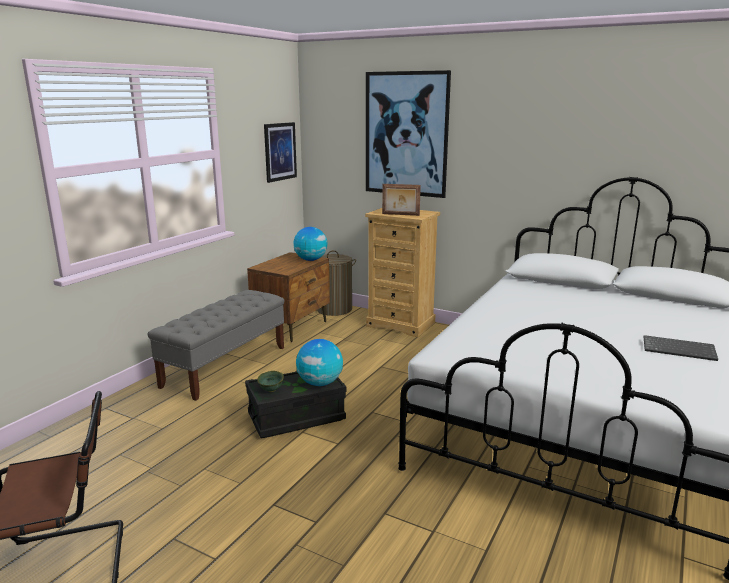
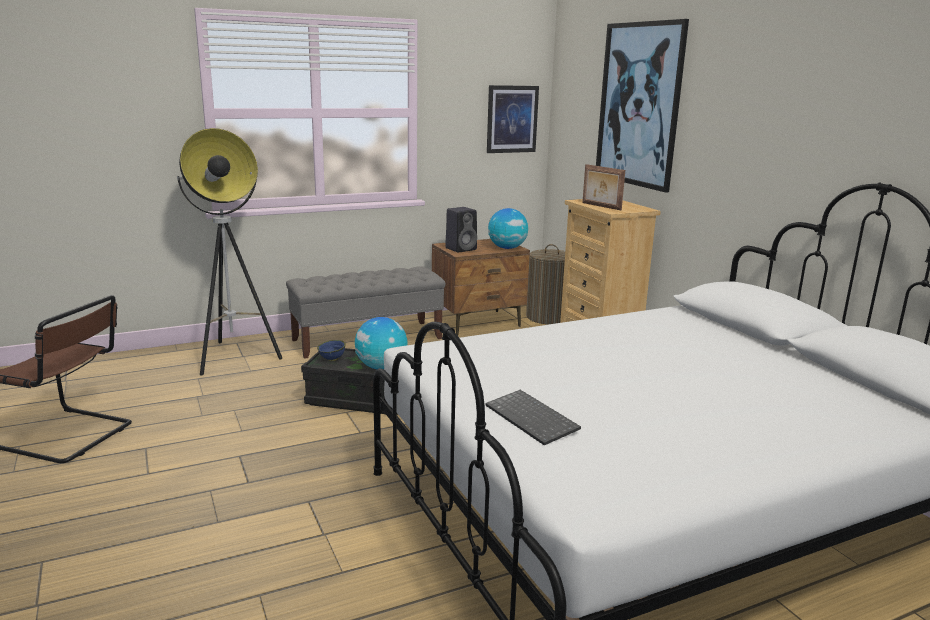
camera: 35 degrees right, 0 degrees up
(125, 422) = (234, 357): none -> floor lamp
(272, 390) = (332, 360): green bowl -> blue bowl
(279, 267) = (461, 249): none -> black speaker
(679, 349) = (721, 433): keyboard -> keyboard (533, 419)

